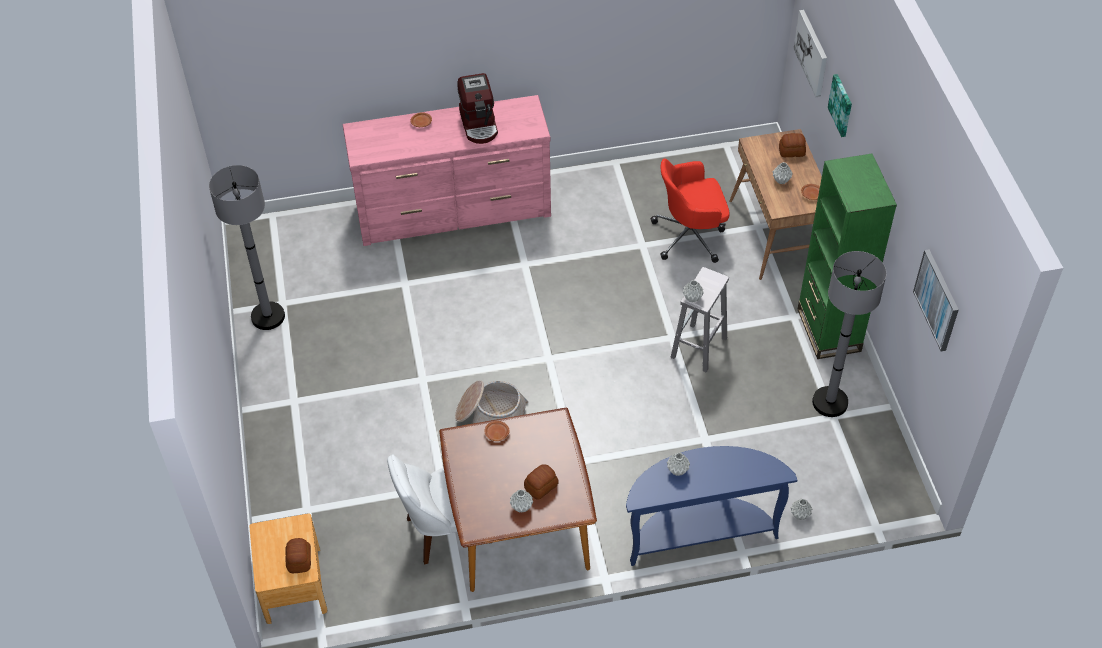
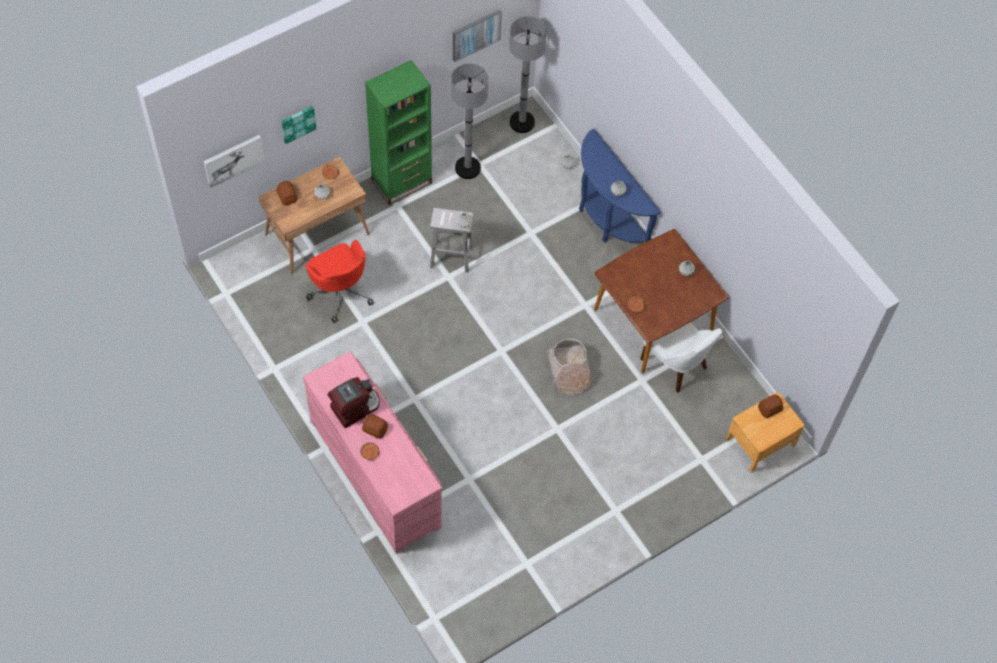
camera: 115 degrees left, 10 degrees up
(268, 317) = (544, 568): grey floor lamp -> grey floor lamp (522, 122)
(541, 486) = (664, 266): bread -> bread (375, 428)

